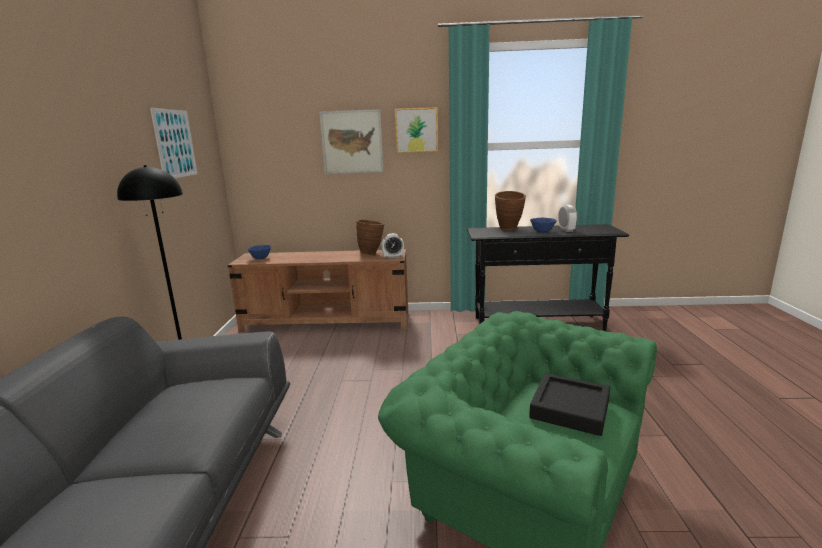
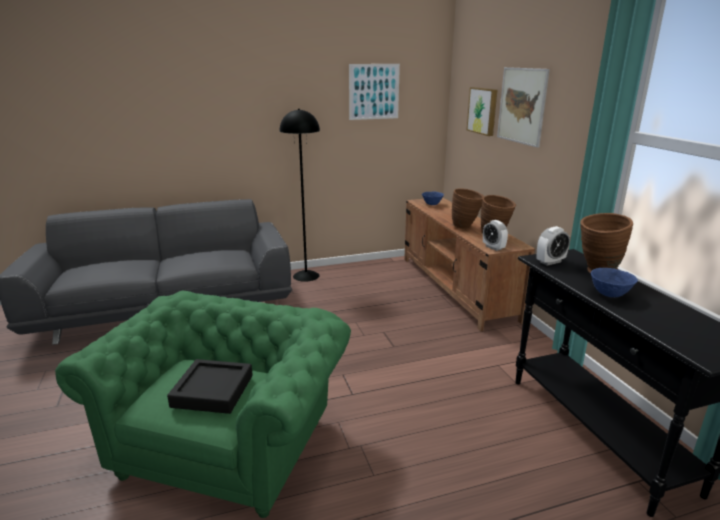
camera: 70 degrees right, 5 degrees up
(340, 257) = (466, 228): none -> brown vase
(416, 130) = (576, 100): picture -> picture (483, 111)
(566, 230) = (651, 312): alarm clock -> alarm clock (550, 262)

